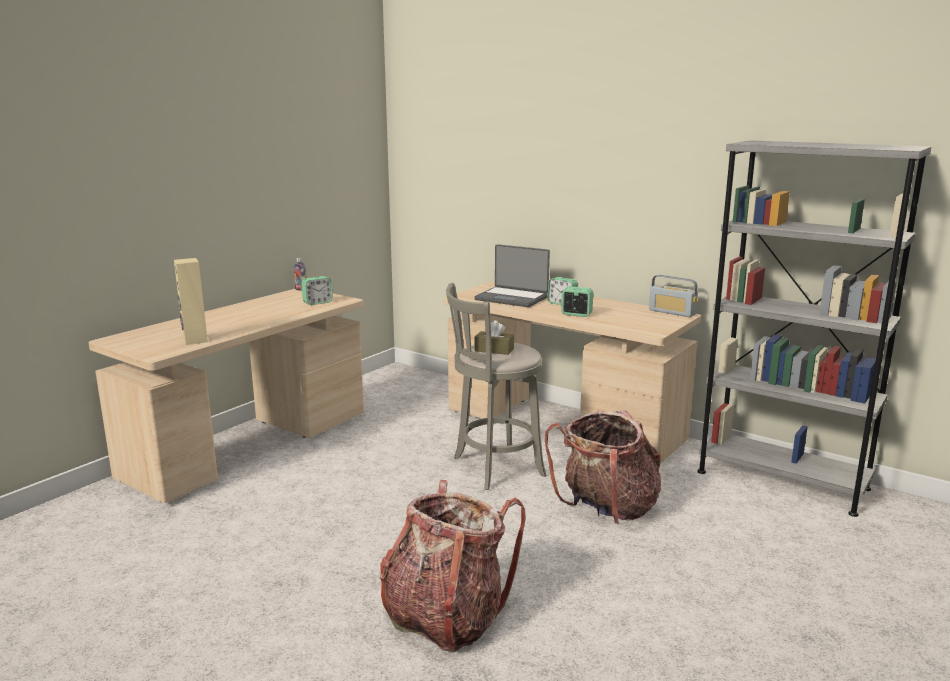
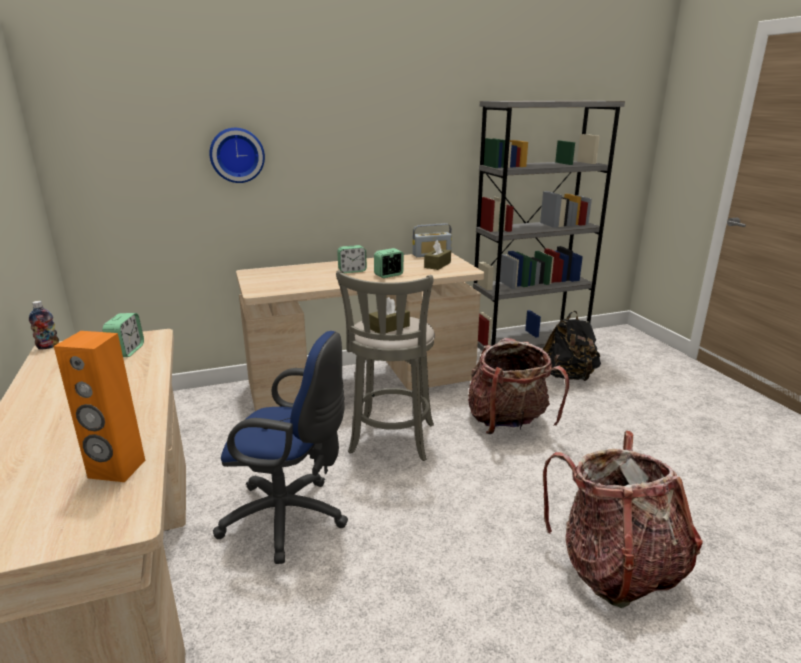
camera: 55 degrees left, 5 degrees up
(194, 340) = (116, 469): beige speaker -> orange speaker
(354, 467) = (290, 519): none -> blue office chair
(508, 178) = (237, 155): none -> wall clock
(512, 298) = (304, 279): laptop -> none
(643, 320) = (437, 265): none -> brown tissue box
(768, 517) = (568, 376): none -> black backpack

